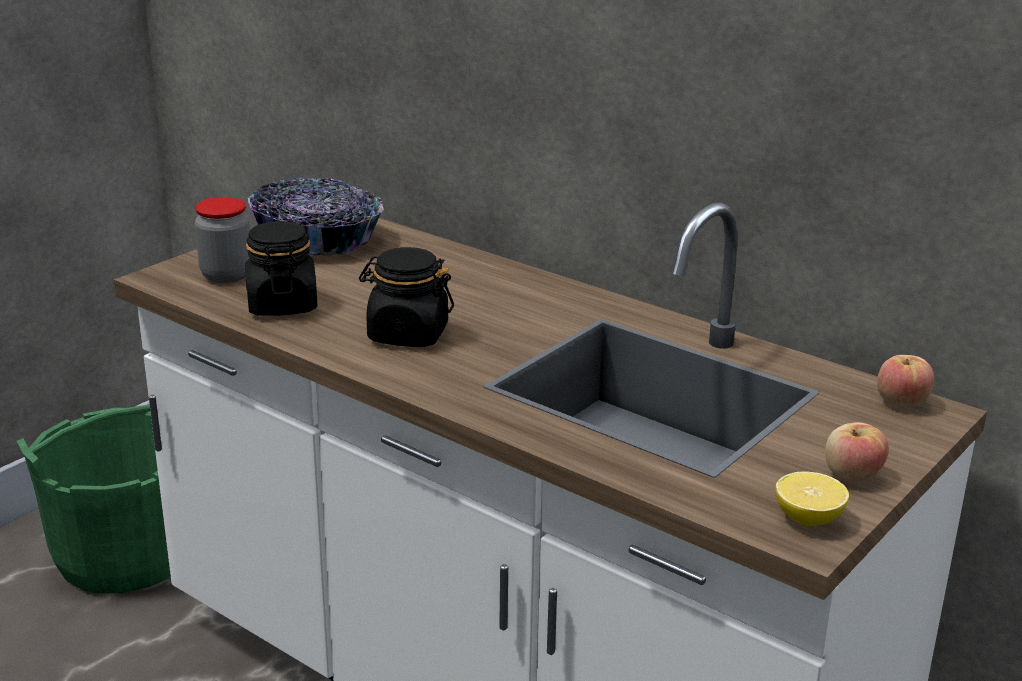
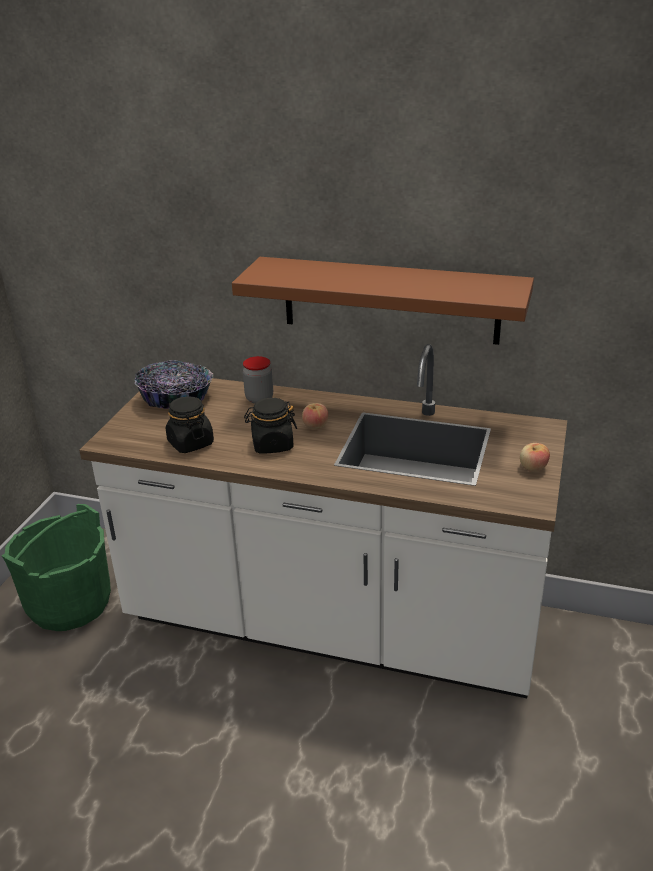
camera: 20 degrees left, 5 degrees up
(226, 275) = (143, 432): jar -> jar (259, 398)
(686, 118) = (390, 300): none -> brown shelf
(808, 519) = (529, 495): lemon -> none
(901, 402) = (529, 424): apple -> apple (315, 426)

